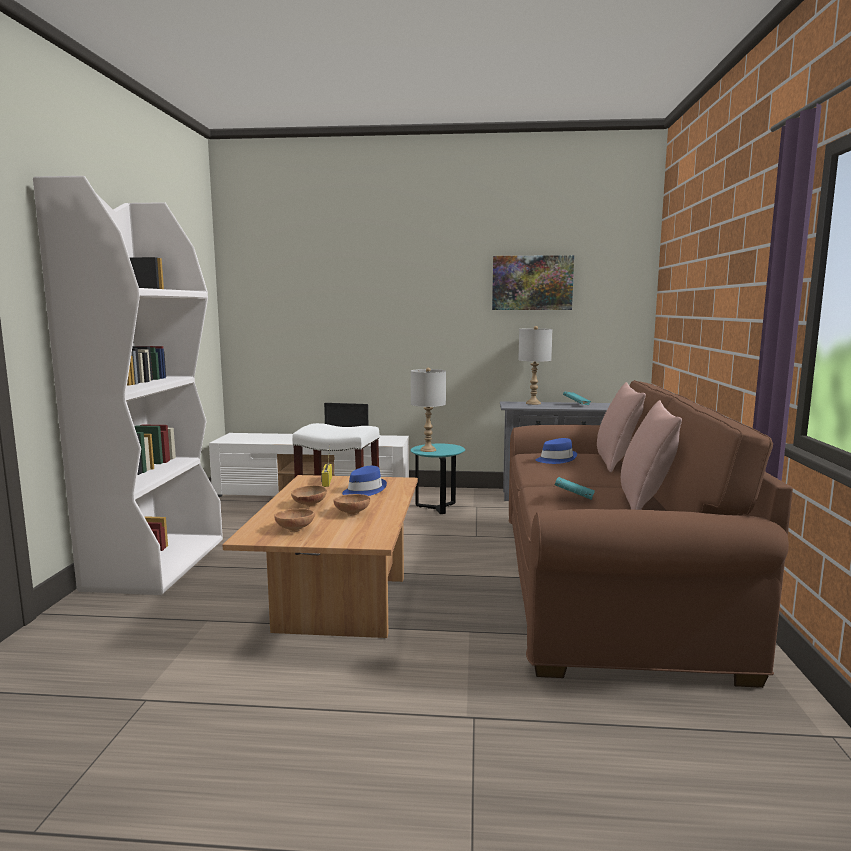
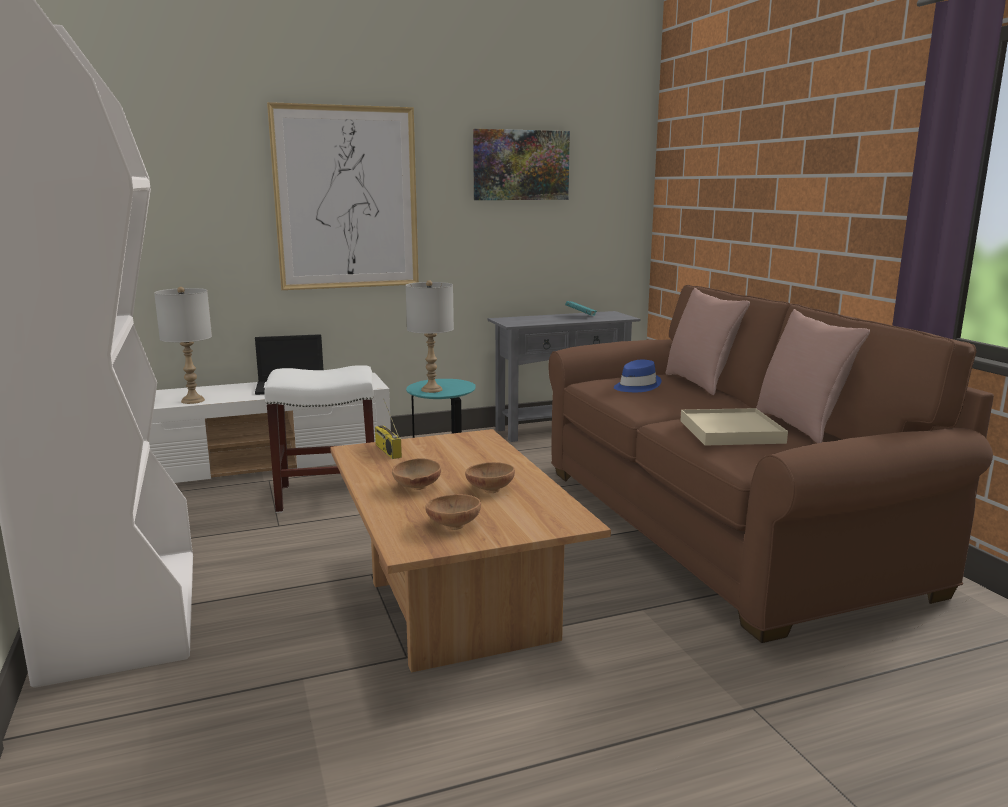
camera: 25 degrees left, 5 degrees up
(364, 490) = (456, 456): blue hat -> none
(395, 308) = (346, 198): none -> picture
(533, 403) = (531, 318): grey table lamp -> grey table lamp (192, 400)
(574, 498) = (731, 432): turquoise book -> beige tray

